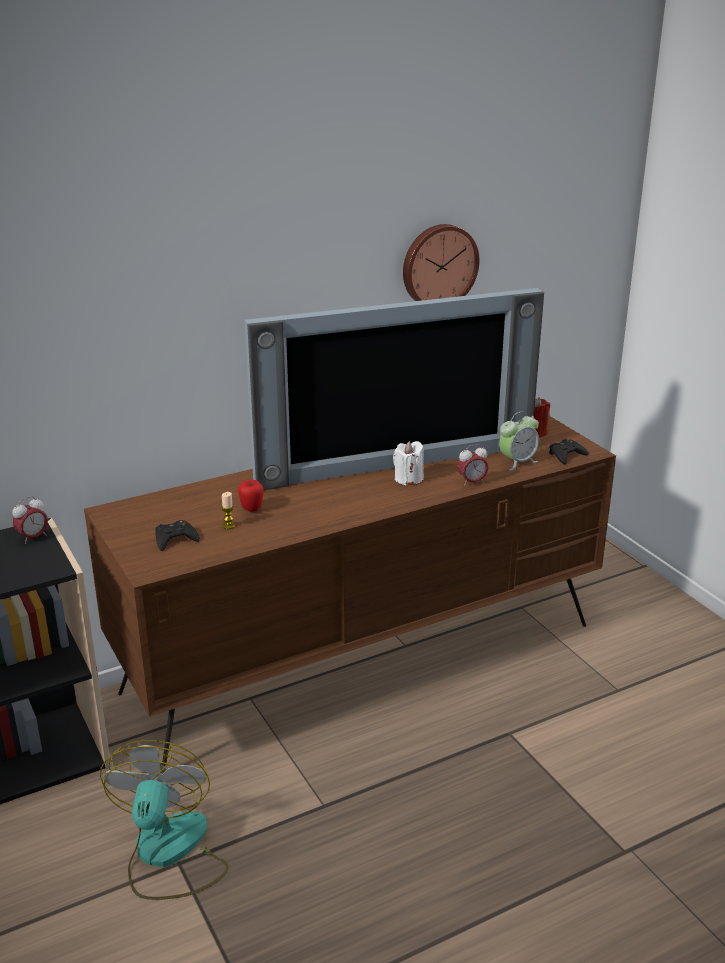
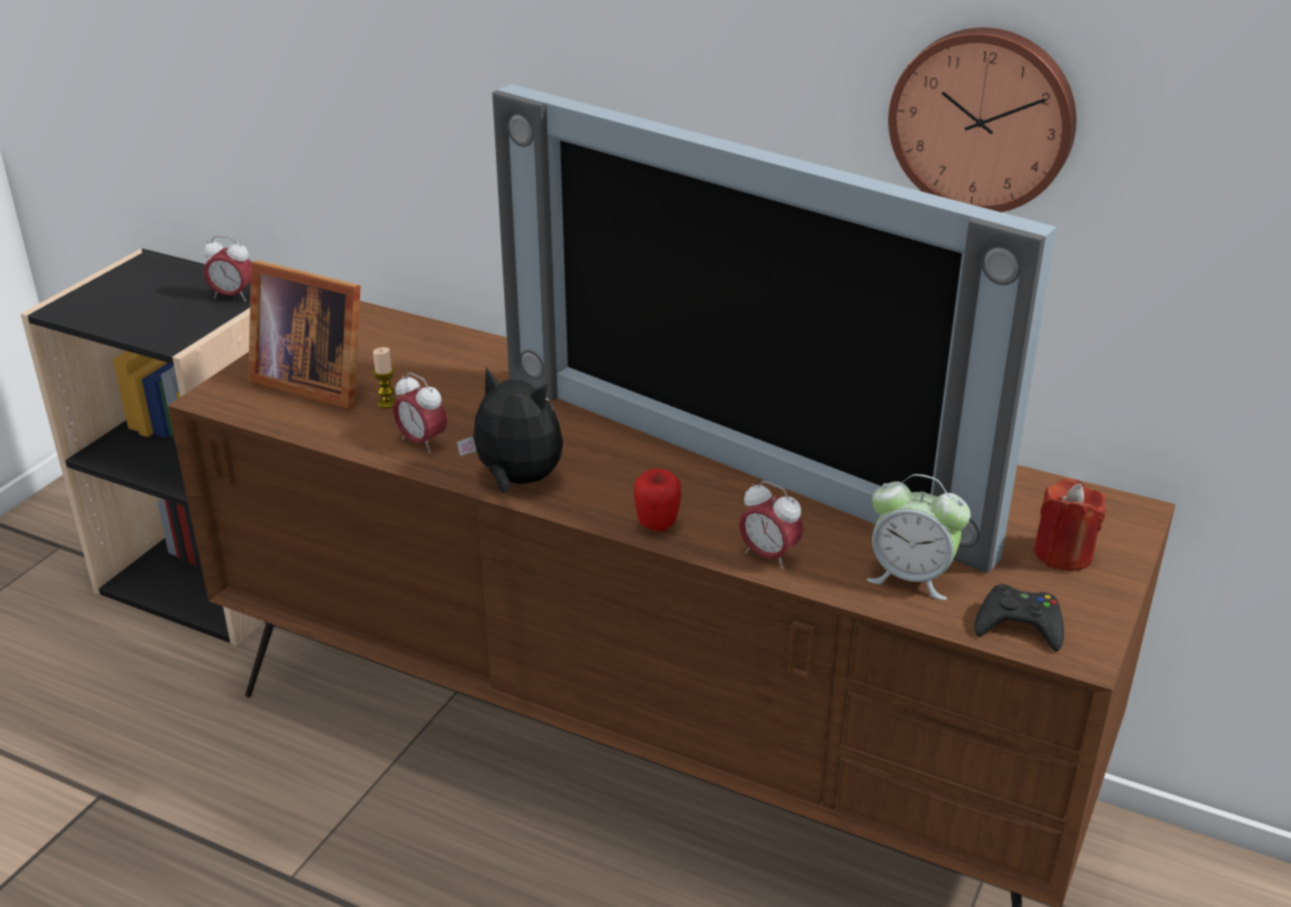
camera: 55 degrees right, 5 degrees up
(168, 854) = (110, 778): fan -> none
(175, 539) = (312, 382): black game controller -> picture frame
(252, 509) = (453, 400): apple -> apple (657, 524)
(280, 527) = (422, 442): none -> alarm clock
(346, 515) = (516, 481): none -> plush toy
(408, 479) = (701, 490): white candle -> none

